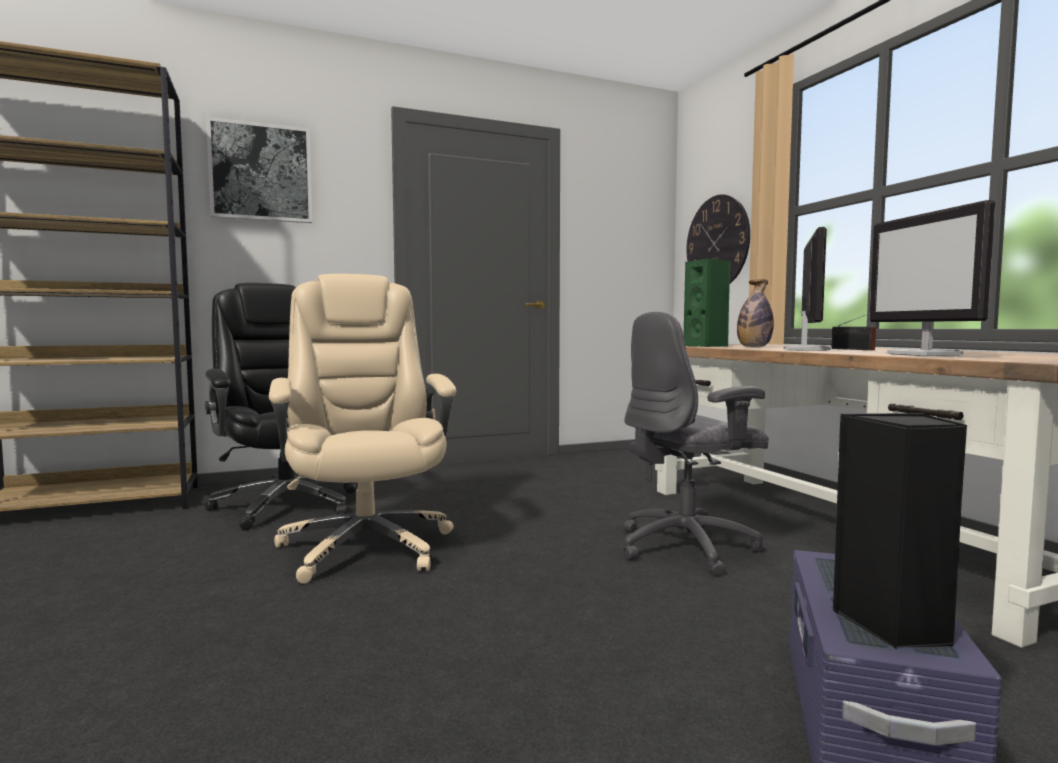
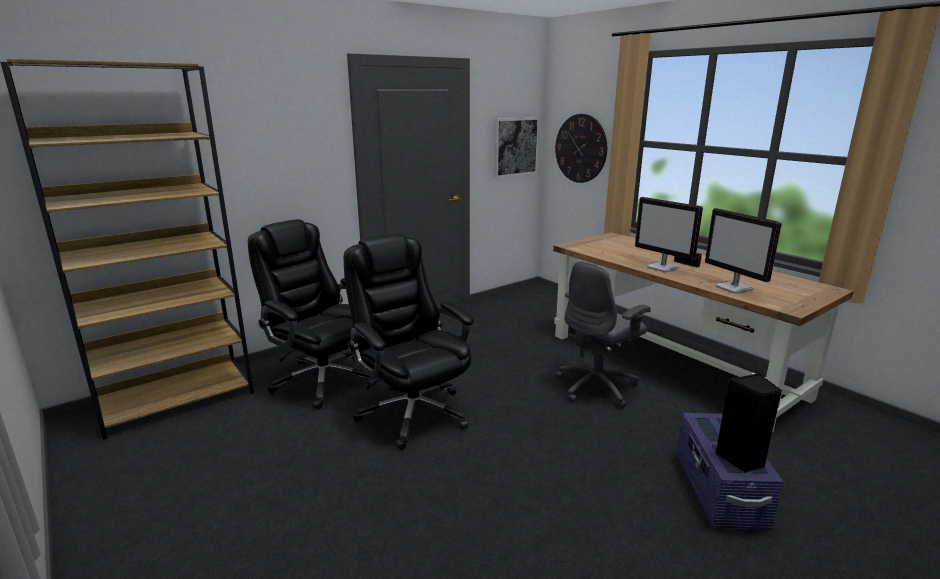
camera: 15 degrees left, 15 degrees up
(261, 172) = (253, 121): picture -> picture (515, 146)
(366, 546) = (412, 412): beige office chair -> black office chair
(707, 346) = (595, 252): green speaker -> none
(754, 347) = (627, 256): bottle -> none
(805, 349) = (663, 267): monitor -> monitor turned 135 degrees clockwise

